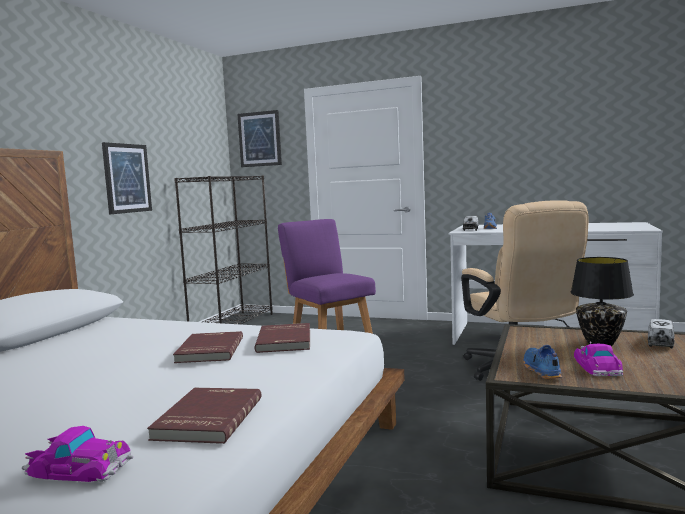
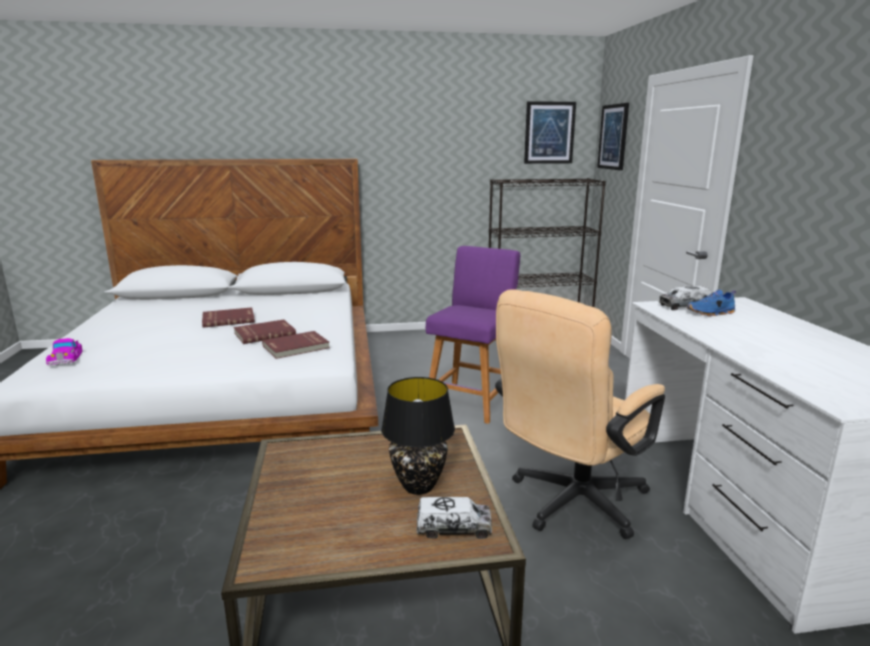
camera: 60 degrees right, 10 degrees up
(127, 178) = (433, 179): picture -> picture (549, 133)
(206, 418) = (132, 364): red book -> red book (228, 319)
(540, 370) = (300, 459): blue shoe -> none
(598, 366) = (326, 489): toy car -> none

